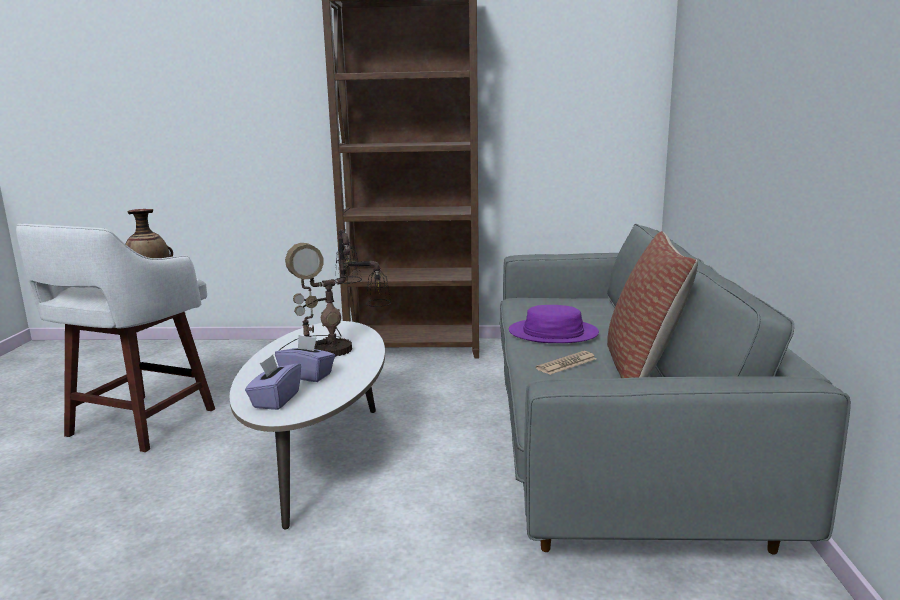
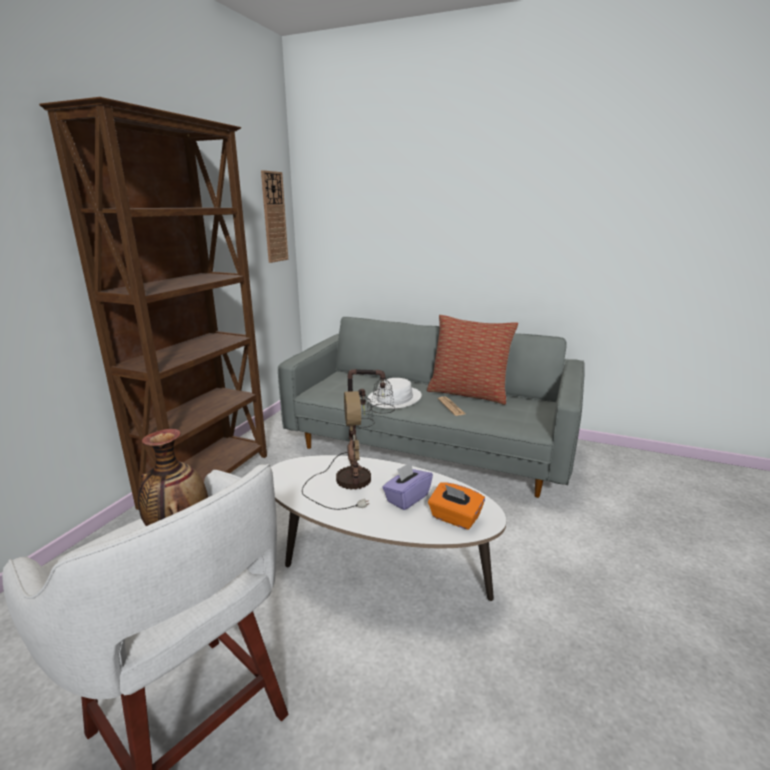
camera: 70 degrees left, 5 degrees up
(275, 400) = (454, 518): purple tissue box -> orange tissue box
(553, 333) = (394, 398): purple hat -> white hat
(621, 84) = (274, 217): none -> wall clock

